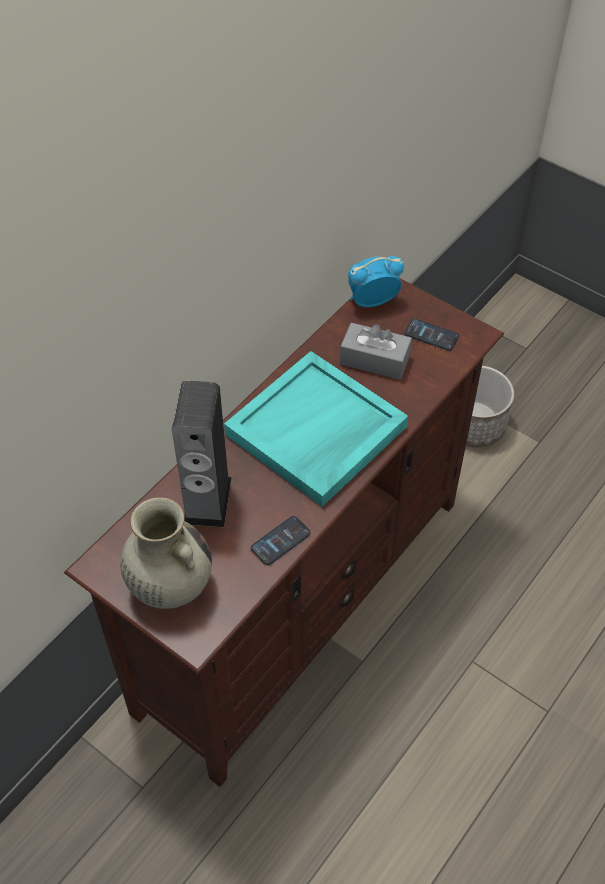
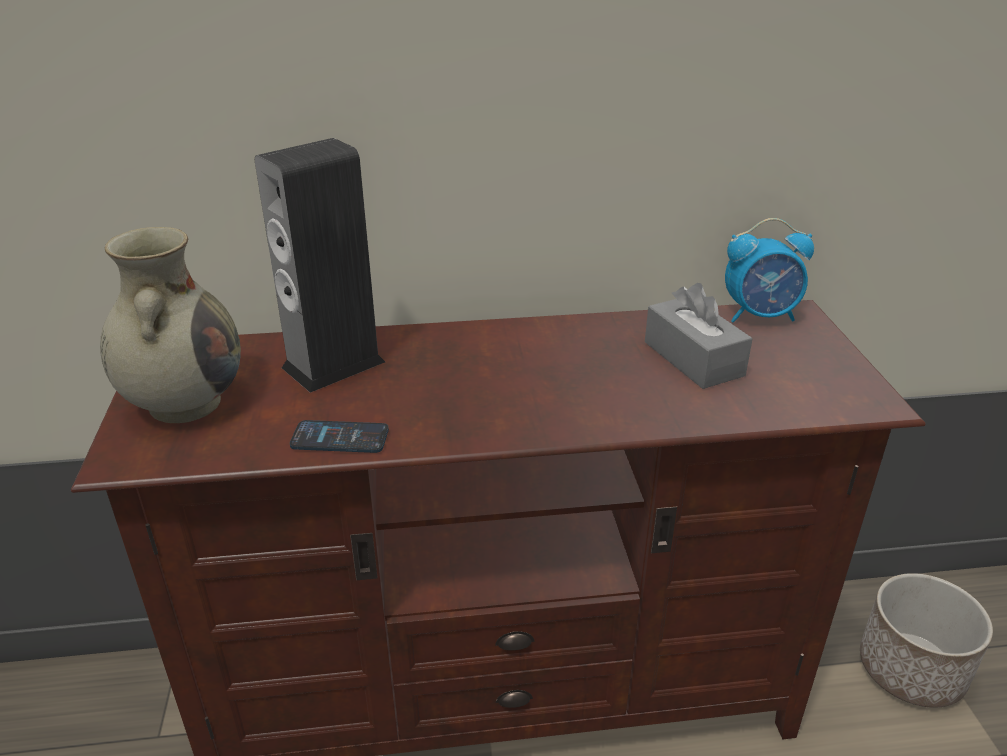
camera: 45 degrees right, 20 degrees down
(316, 432) = (529, 377): turquoise tray -> none
(372, 301) = (760, 315): alarm clock -> alarm clock turned 150 degrees clockwise
(431, 335) = (803, 374): phone -> none

